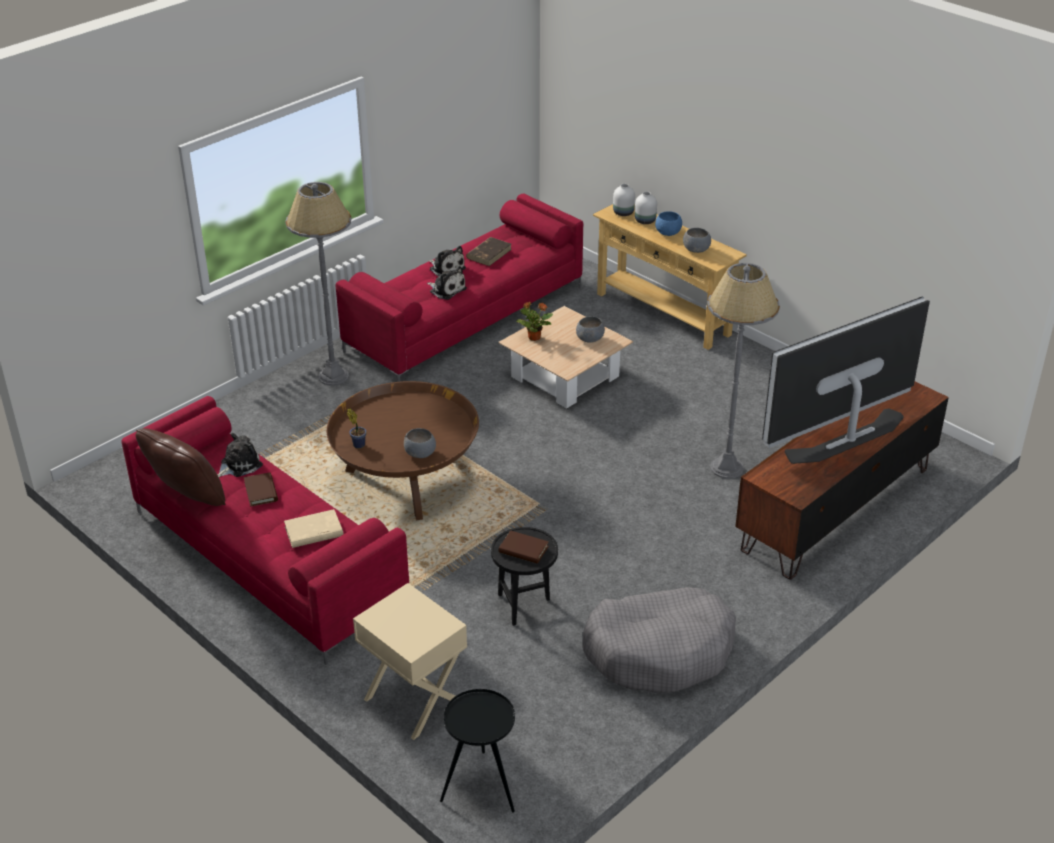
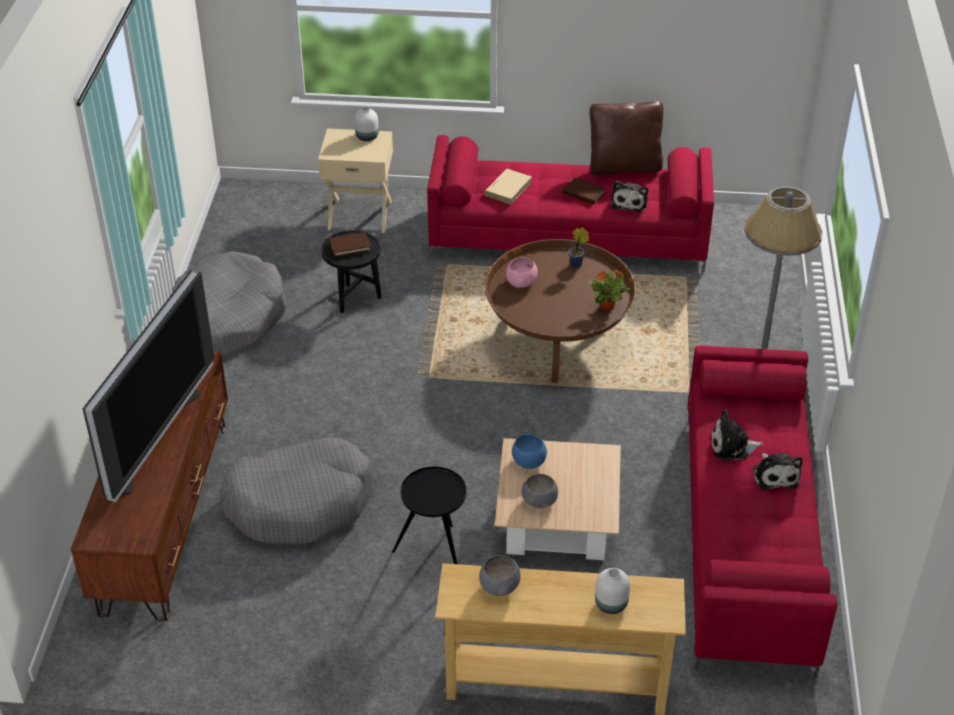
camera: 140 degrees right, 5 degrees up
(420, 453) = (520, 282): grey bowl -> pink bowl
(446, 268) = (775, 475): plush toy -> plush toy turned 105 degrees counterclockwise
(481, 785) = (270, 198): black side table -> black side table (435, 555)
(489, 253) = (764, 523): brown book -> none
(534, 337) = (594, 470): potted plant -> potted plant (608, 306)
(623, 212) = (652, 604): white vase -> white vase (367, 137)
(668, 233) = (561, 598): blue bowl -> blue bowl (528, 462)
(727, 468) = (300, 503): grey floor lamp -> grey dog bed

